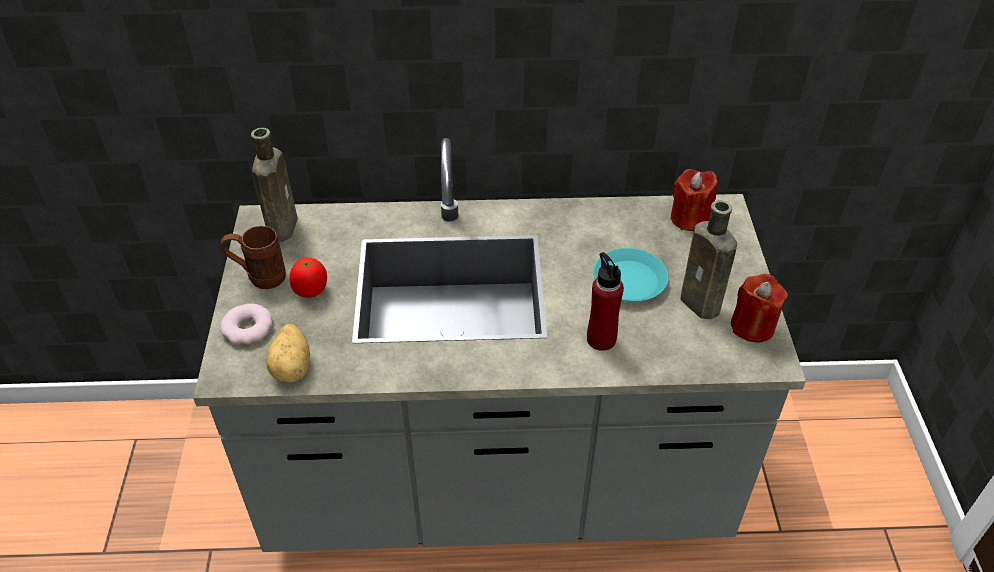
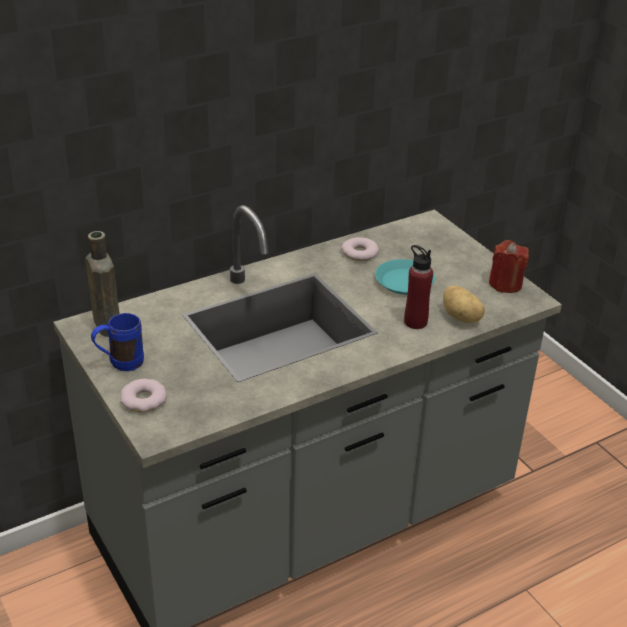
camera: 30 degrees left, 10 degrees down
(259, 277) = (119, 364): brown mug -> blue mug
(293, 367) = (205, 412): potato -> potato (462, 317)
(311, 291) = (173, 360): tomato -> none
(607, 225) = (359, 253): none -> donut
(690, 218) = (412, 233): red candle -> none
(702, 305) = (464, 282): brown bottle -> none

